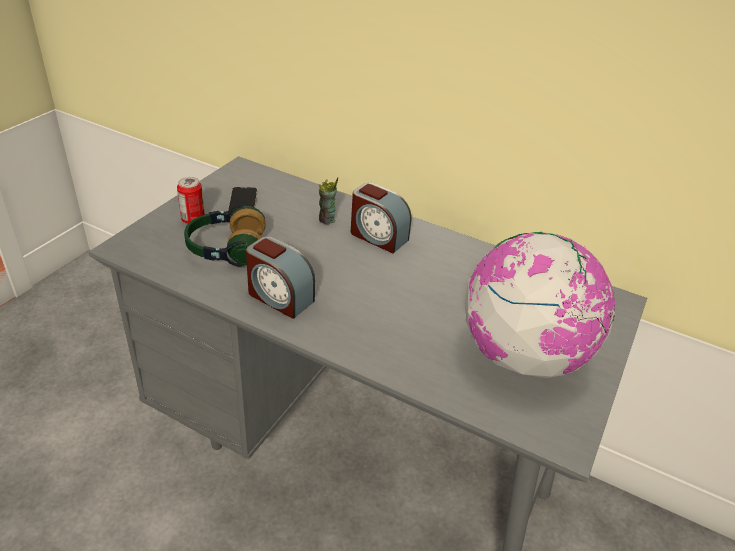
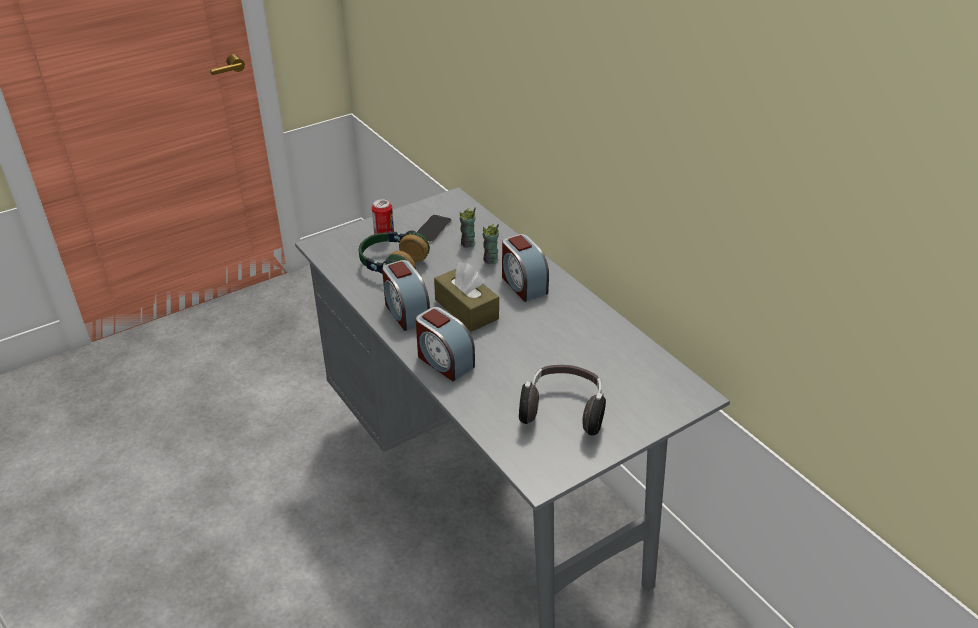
camera: 30 degrees right, 0 degrees up
(291, 209) = (468, 244): none -> cup
(342, 276) = (466, 309): none -> brown tissue box
(362, 340) = (444, 361): none -> alarm clock
(523, 356) = (563, 411): globe -> headphones

